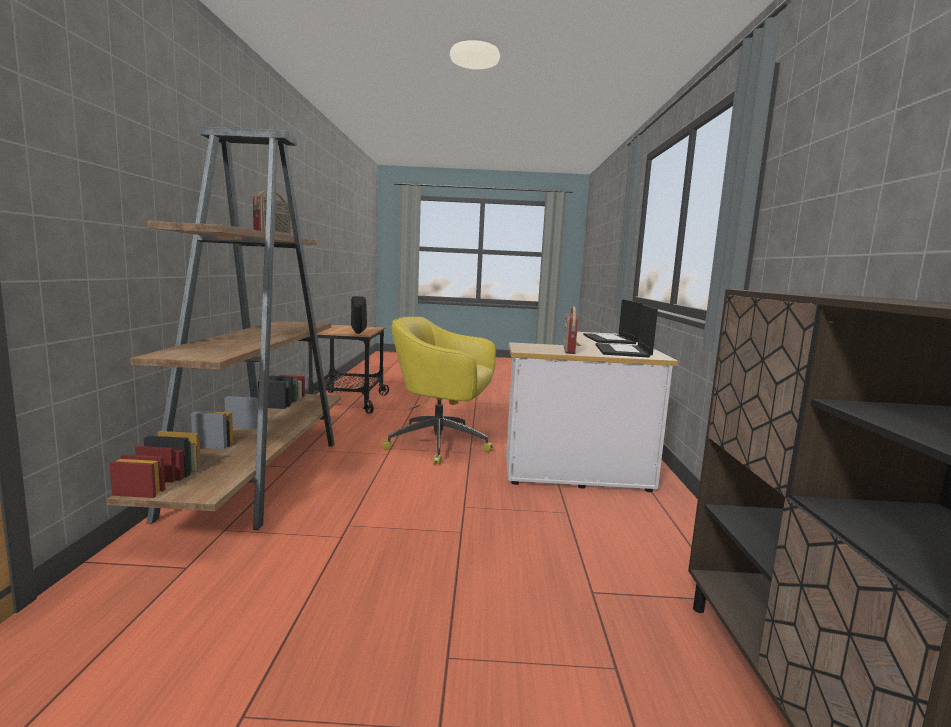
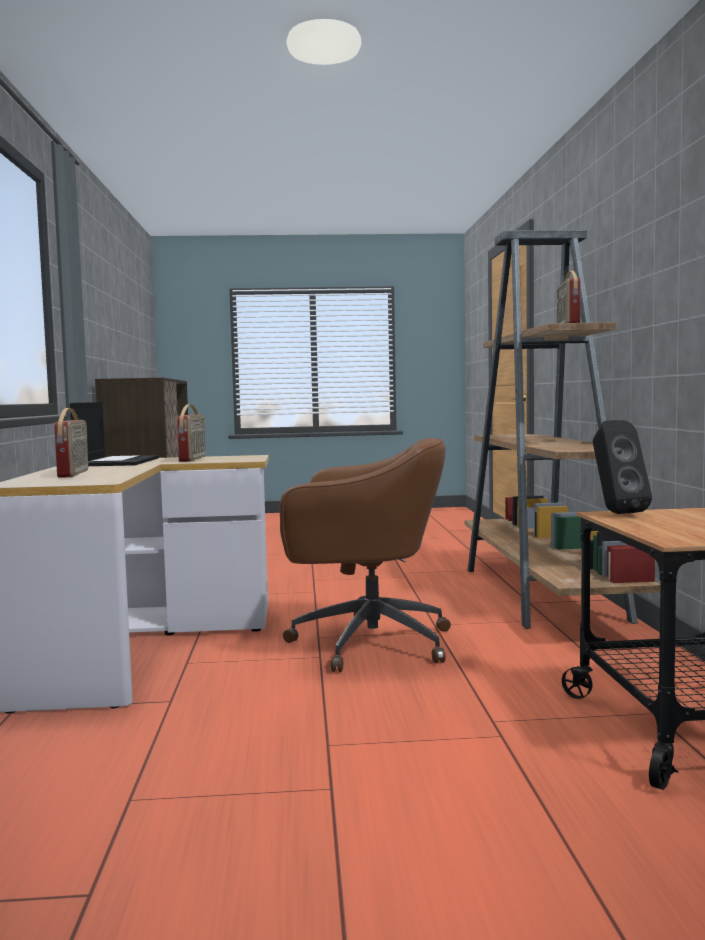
camera: 175 degrees right, 5 degrees down
(441, 445) = (366, 643): yellow office chair -> brown office chair
(610, 339) = (74, 473): laptop -> radio

